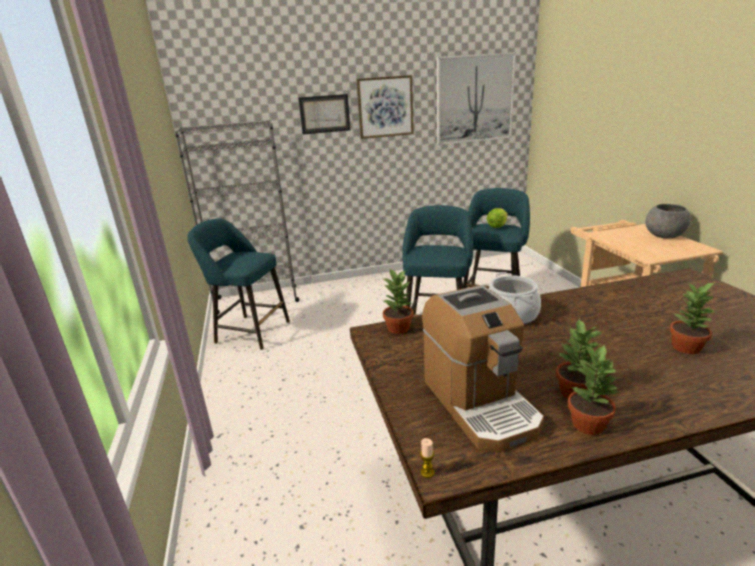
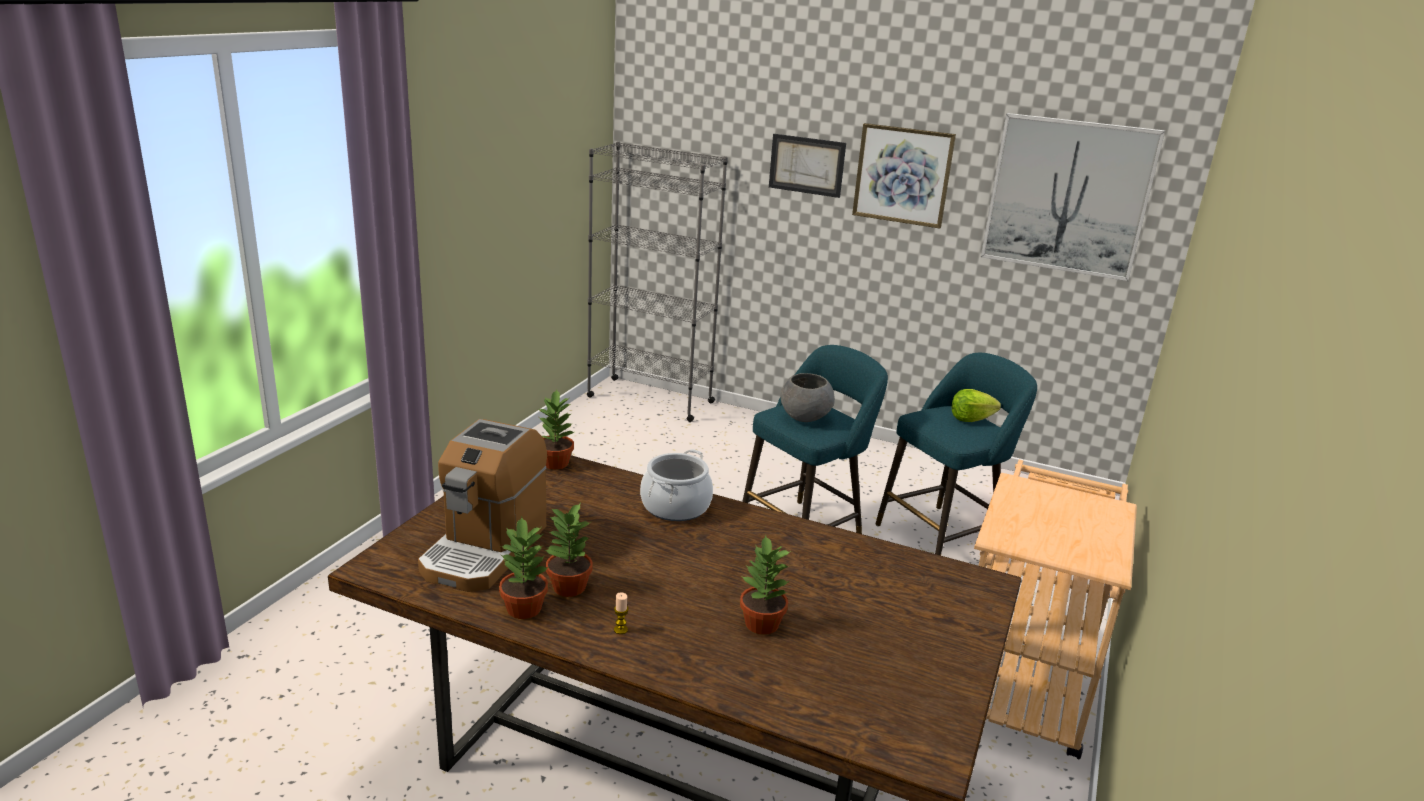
camera: 35 degrees right, 0 degrees up
(249, 332) = (592, 432): turquoise stool -> none
(427, 472) = (363, 562): candle -> candle (620, 629)
(664, 236) = (1102, 529): grey bowl -> grey bowl (805, 418)

